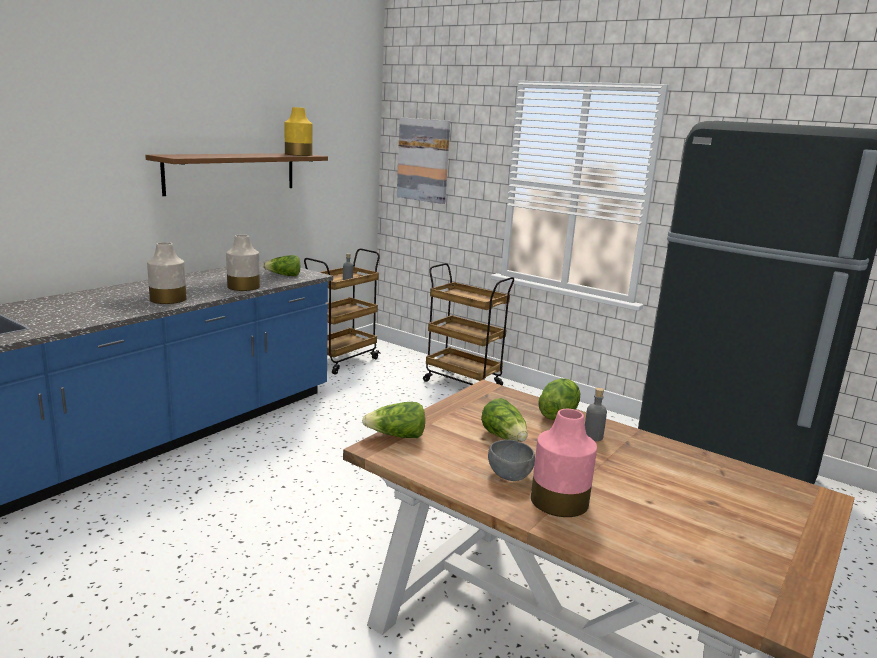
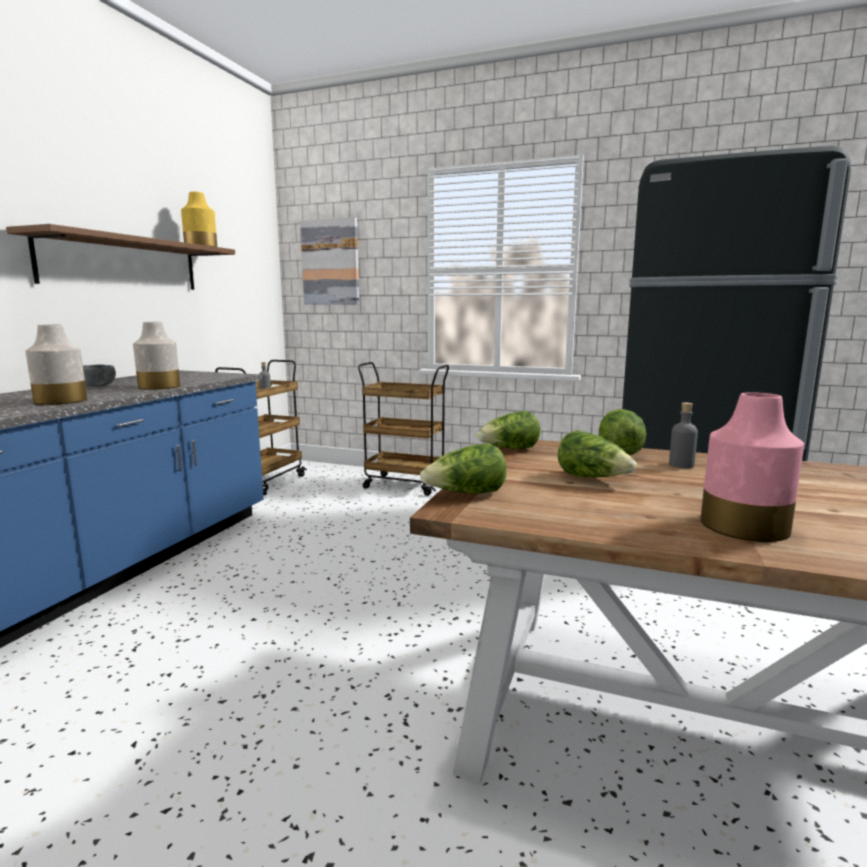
camera: 15 degrees left, 5 degrees down
(284, 275) = (203, 377): lettuce -> lettuce (509, 450)
(510, 475) = (651, 511): grey bowl -> grey bowl (98, 386)

